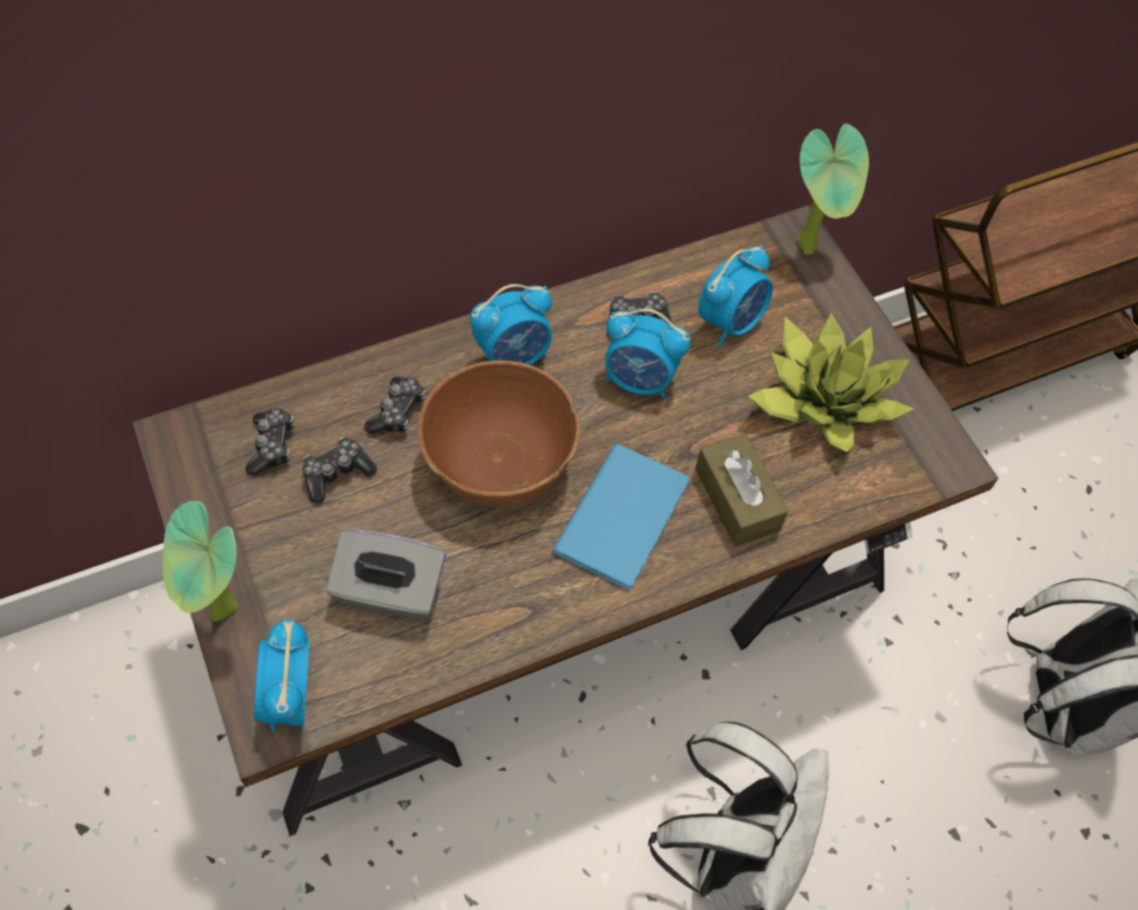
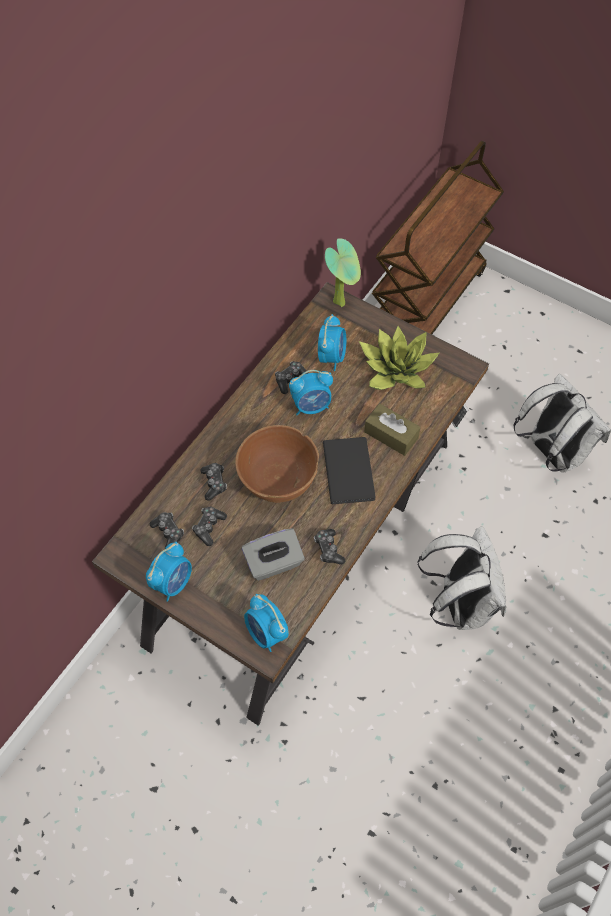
camera: 30 degrees left, 0 degrees up
(224, 616) = (209, 618): potted plant -> none
(492, 624) = (328, 549): none -> game controller
(513, 356) = (247, 427): alarm clock -> alarm clock (172, 582)
(627, 515) = (350, 469): blue book -> black book

